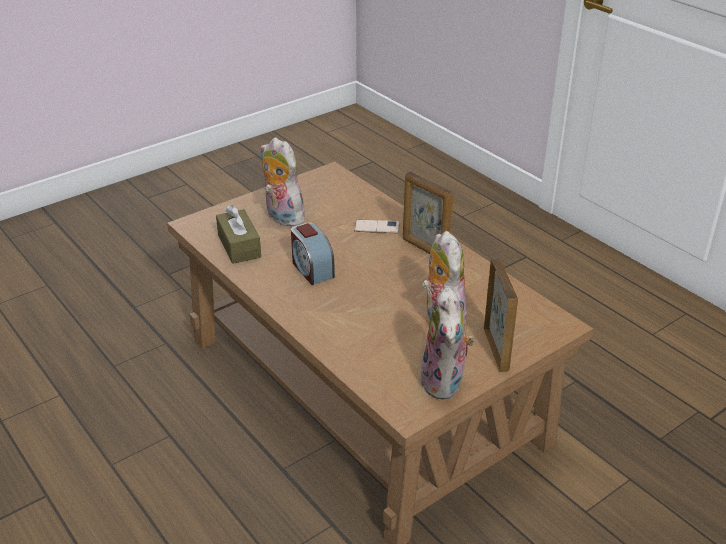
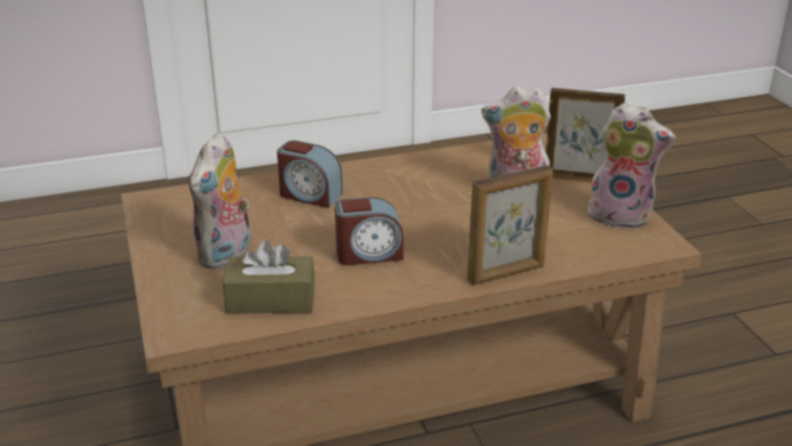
camera: 70 degrees left, 5 degrees down
(282, 217) = (226, 255): plush toy -> plush toy turned 45 degrees counterclockwise
(377, 227) = (309, 195): phone -> alarm clock
(424, 249) = (379, 177): picture frame -> picture frame (507, 273)

